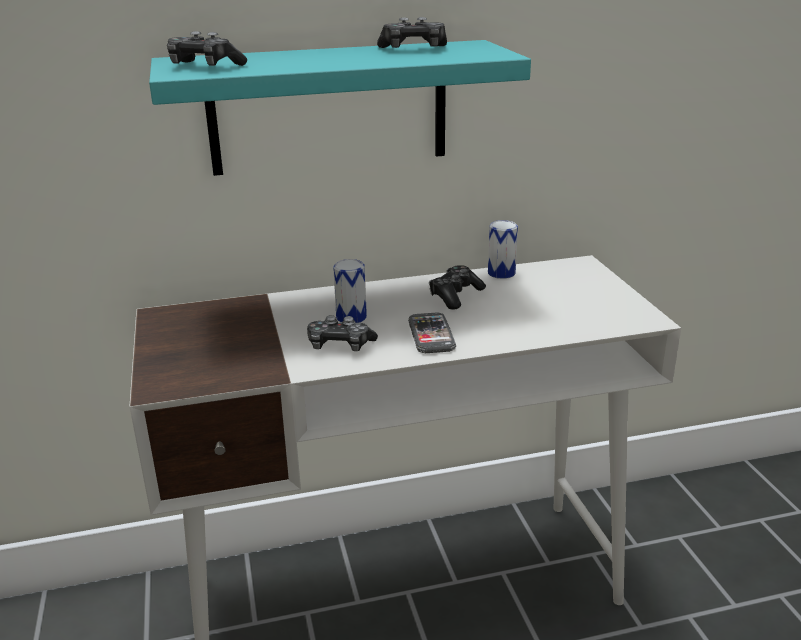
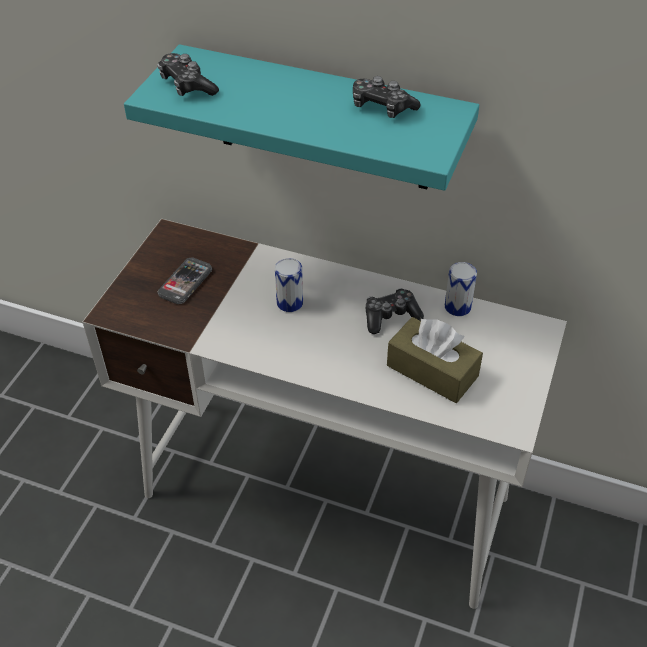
camera: 35 degrees right, 20 degrees up
(339, 345) = (253, 331): game controller -> none
(431, 335) = (326, 354): phone -> phone (185, 282)
(536, 312) = (432, 371): none -> brown tissue box

